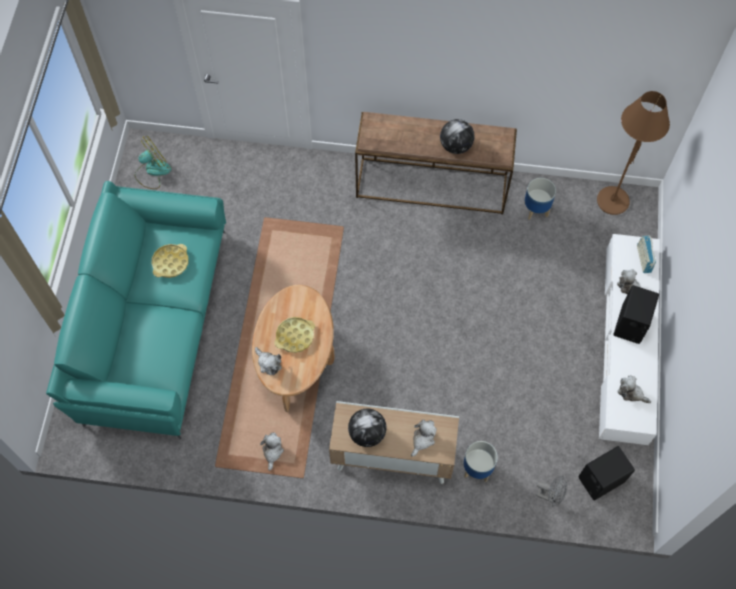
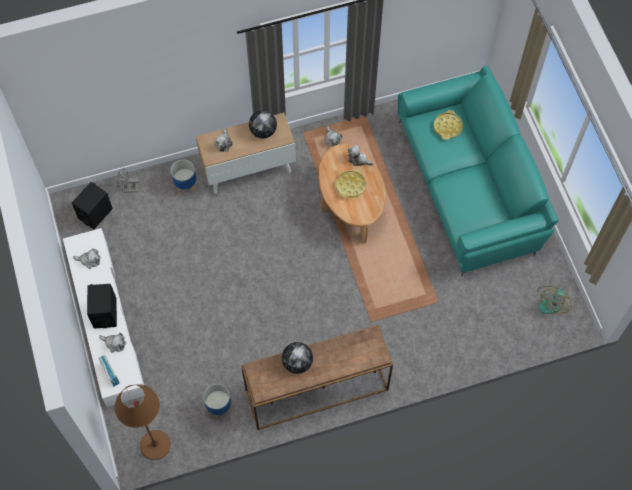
camera: 155 degrees right, 0 degrees up
(170, 262) = (472, 198): yellow tray -> yellow tray (447, 127)

